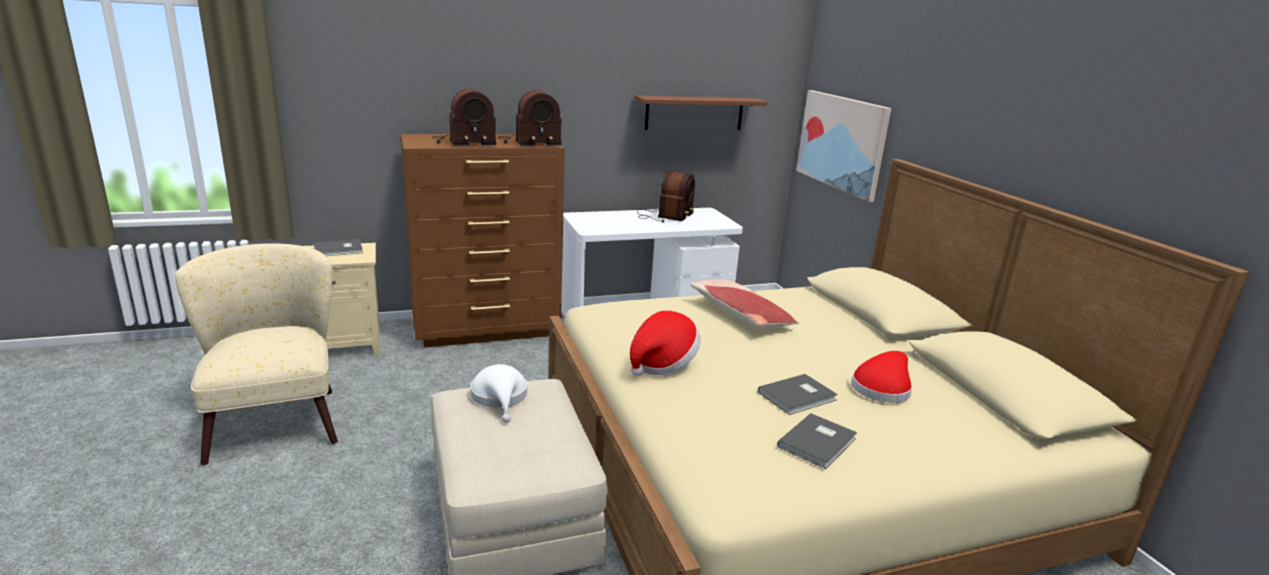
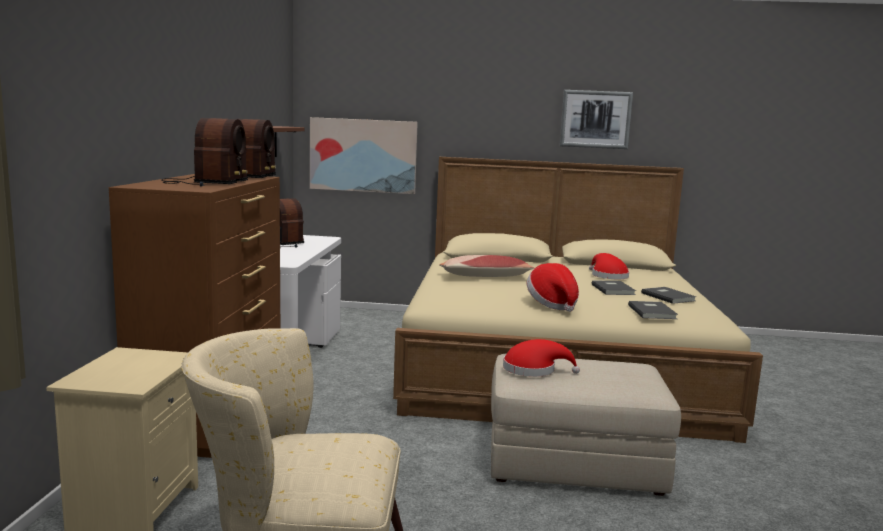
camera: 65 degrees left, 10 degrees down
(339, 250) = (117, 365): grey book -> grey book (653, 312)
(500, 397) = (533, 370): white hat -> red hat
(1109, 138) = (595, 119): none -> picture

